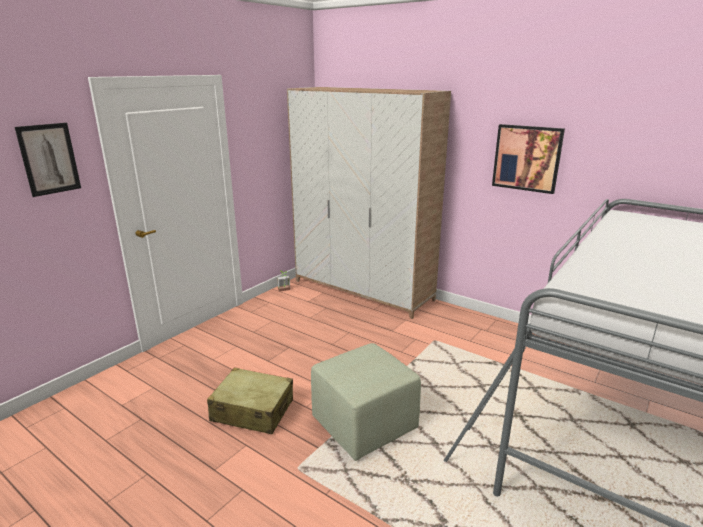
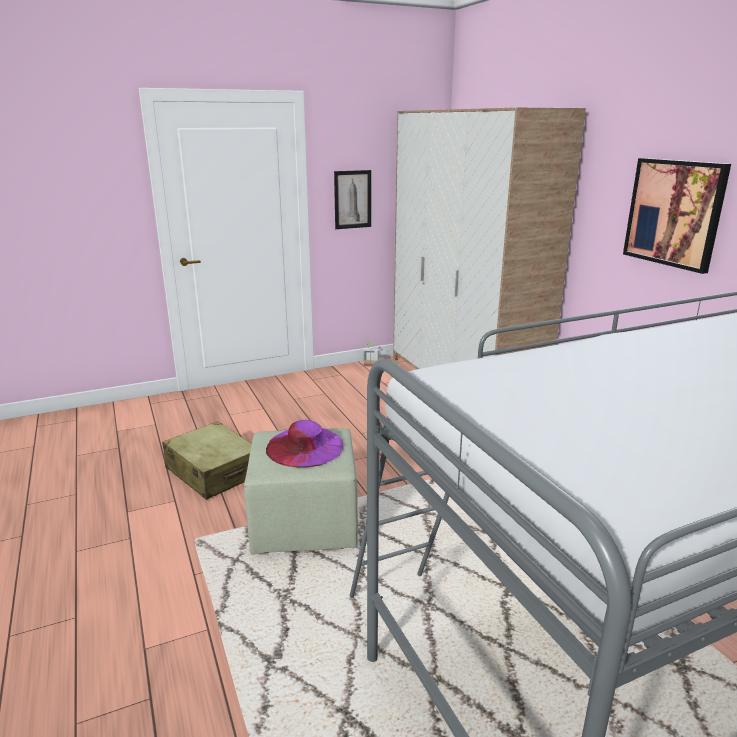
camera: 30 degrees right, 0 degrees up
(49, 159) = (91, 169): picture -> picture (352, 199)
(366, 365) = (305, 447): none -> purple hat

